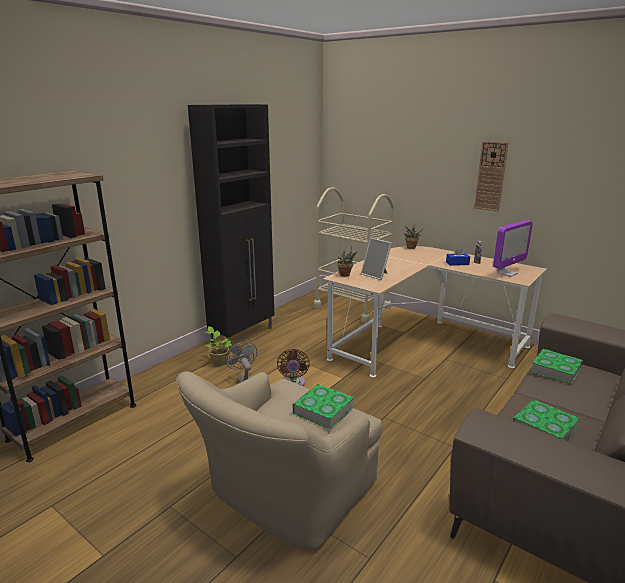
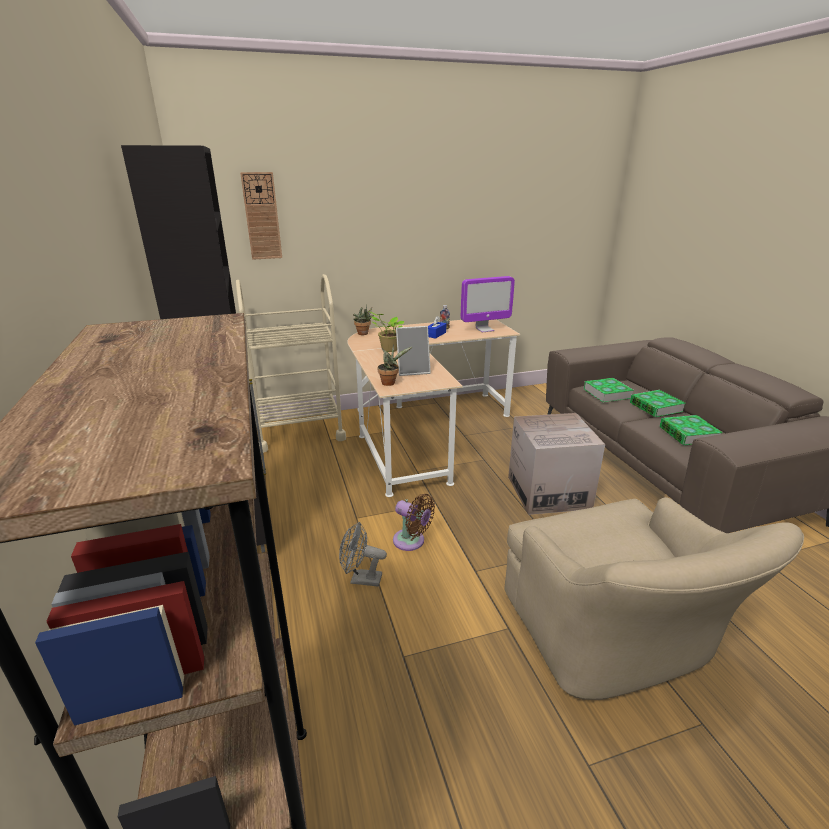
camera: 55 degrees left, 5 degrees up
(219, 362) = (287, 584): potted plant -> potted plant (388, 349)
(323, 410) = (613, 521): book -> book (656, 407)
(423, 420) = (548, 492): none -> cardboard box
(491, 176) = (428, 234): wall clock -> wall clock (262, 216)
(507, 273) = (484, 329): monitor -> monitor turned 75 degrees clockwise

